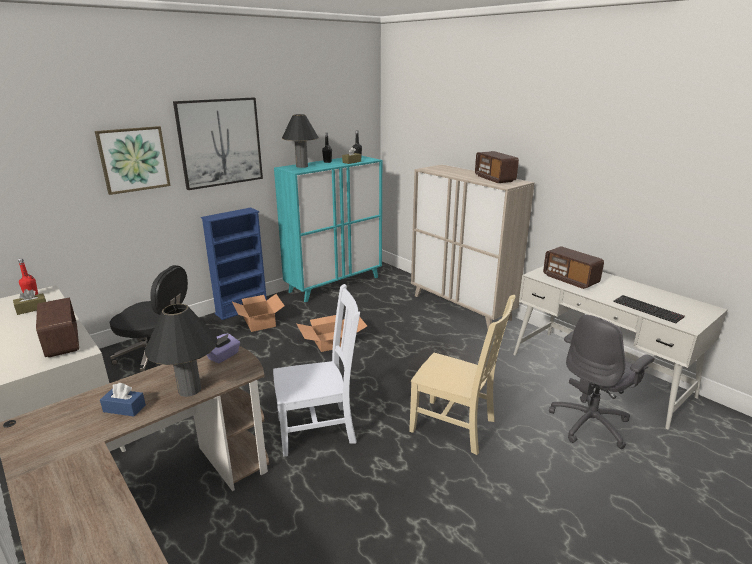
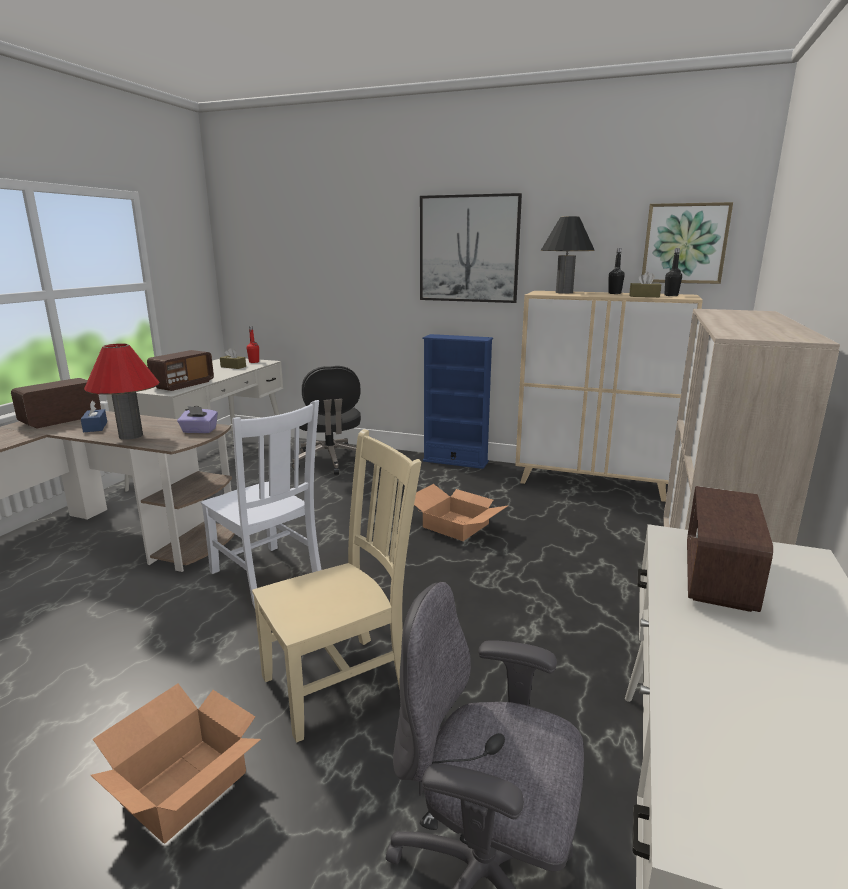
camera: 60 degrees right, 5 degrees down
(133, 159) = (374, 257): picture -> picture (684, 243)
(189, 390) = (131, 436): black table lamp -> red table lamp
(259, 322) = (441, 477): cardboard box -> cardboard box (183, 788)
(334, 284) = (593, 483): turquoise cabinet -> beige cabinet
(455, 426) = (341, 682): beige chair -> beige chair turned 120 degrees counterclockwise
(494, 179) = (770, 329): radio -> radio (61, 420)
(648, 309) = (723, 726): keyboard -> none

